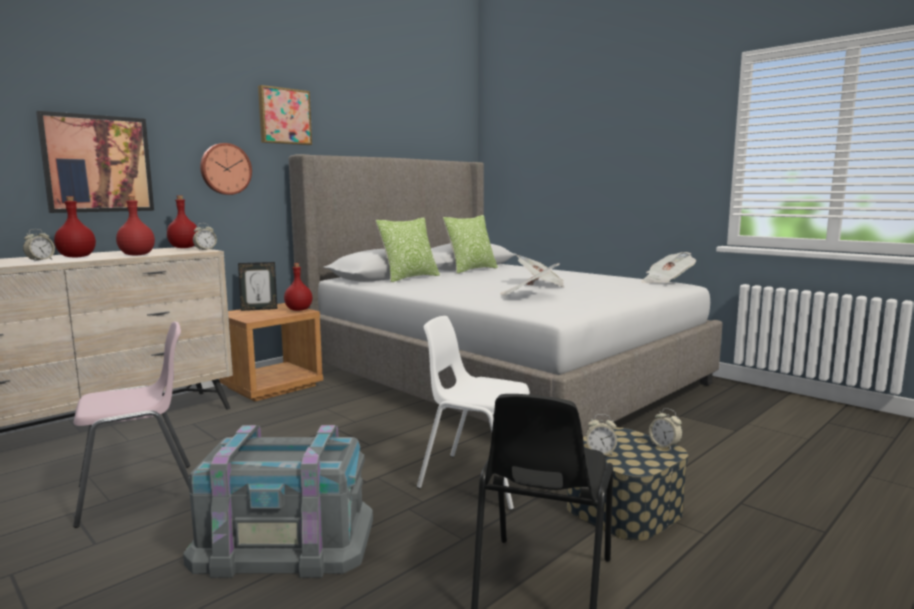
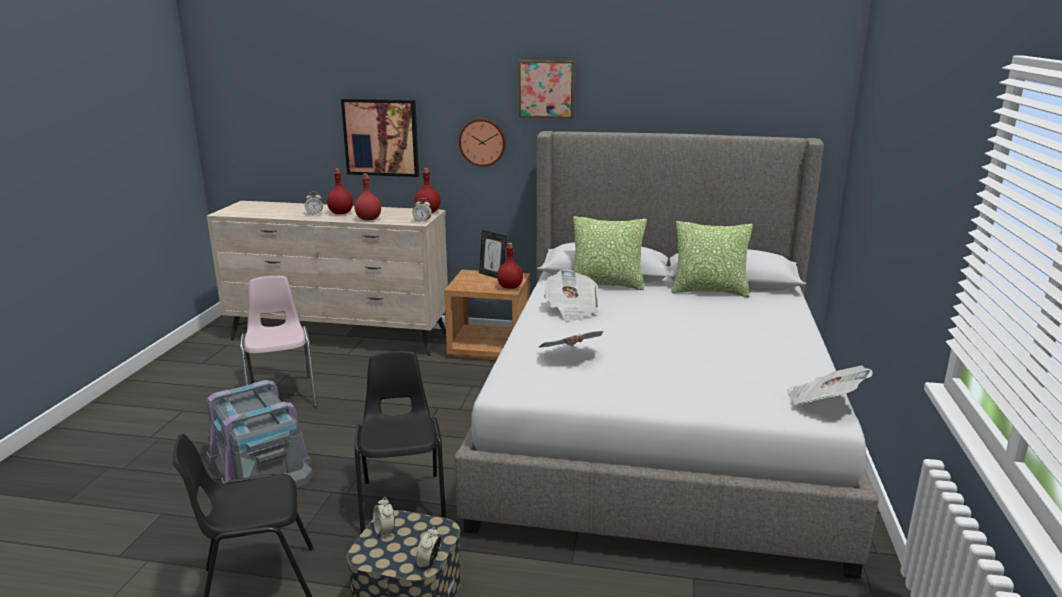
camera: 55 degrees right, 10 degrees up
(139, 493) = (282, 395): pink chair -> pink chair turned 135 degrees counterclockwise
(478, 479) = (403, 503): white chair -> black chair
(541, 285) = (667, 344): newspaper -> newspaper (571, 310)

